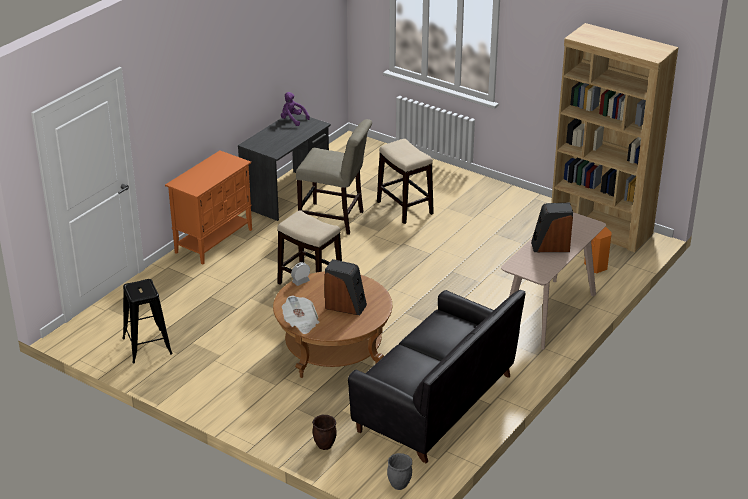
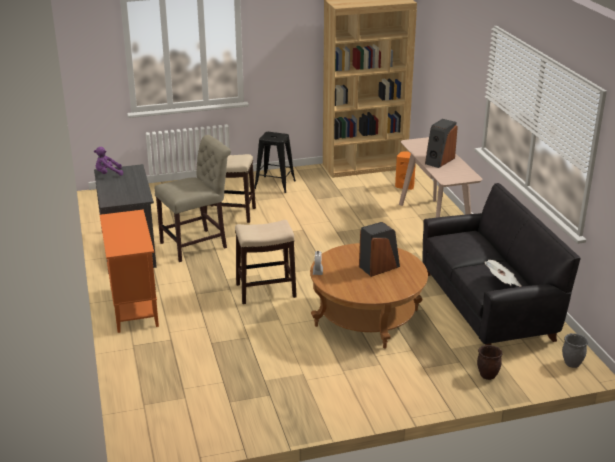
camera: 50 degrees left, 5 degrees down
(147, 346) = (235, 407): black stool -> black stool (275, 184)
(300, 323) = (376, 294): newspaper -> newspaper (502, 282)

